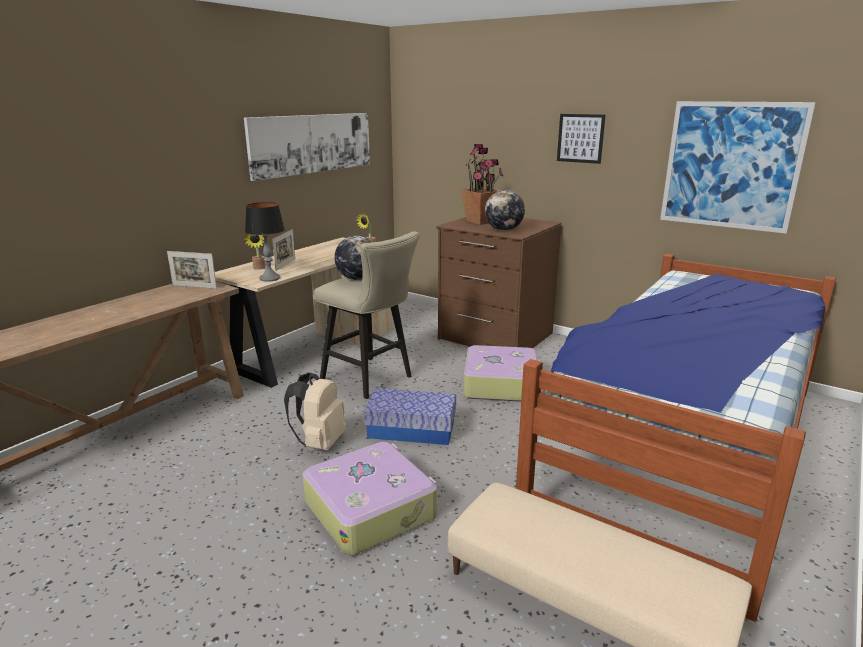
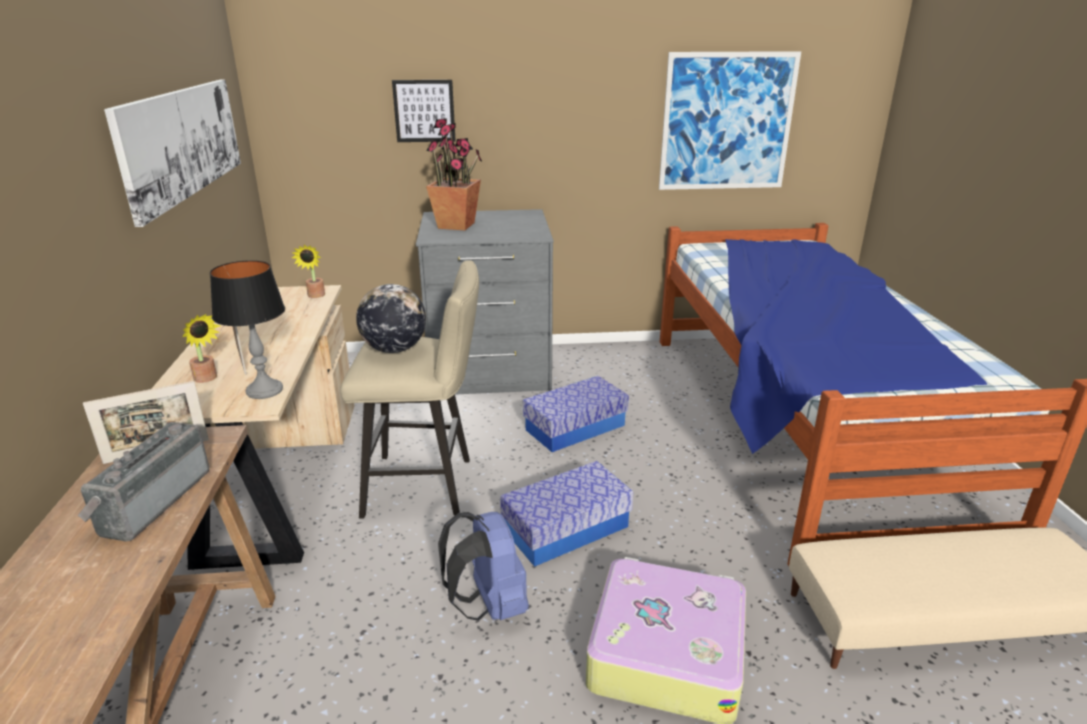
camera: 40 degrees left, 5 degrees up
(163, 301) = (152, 501): none -> radio
(320, 443) = (489, 605): beige backpack -> blue backpack
(494, 337) = (490, 371): brown dresser -> grey dresser
(500, 384) = (575, 428): suitcase -> storage box
(503, 230) = (509, 232): globe -> none
(580, 138) = (556, 101): picture -> picture (424, 111)

